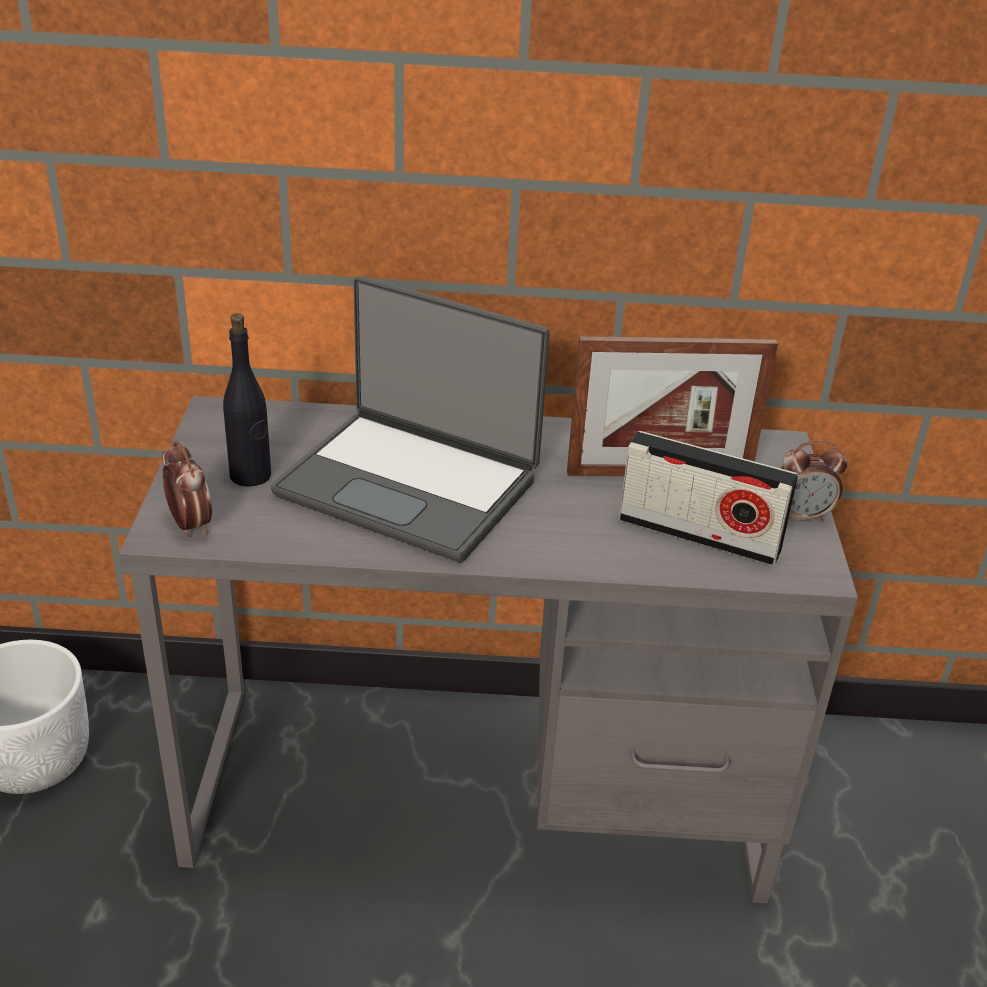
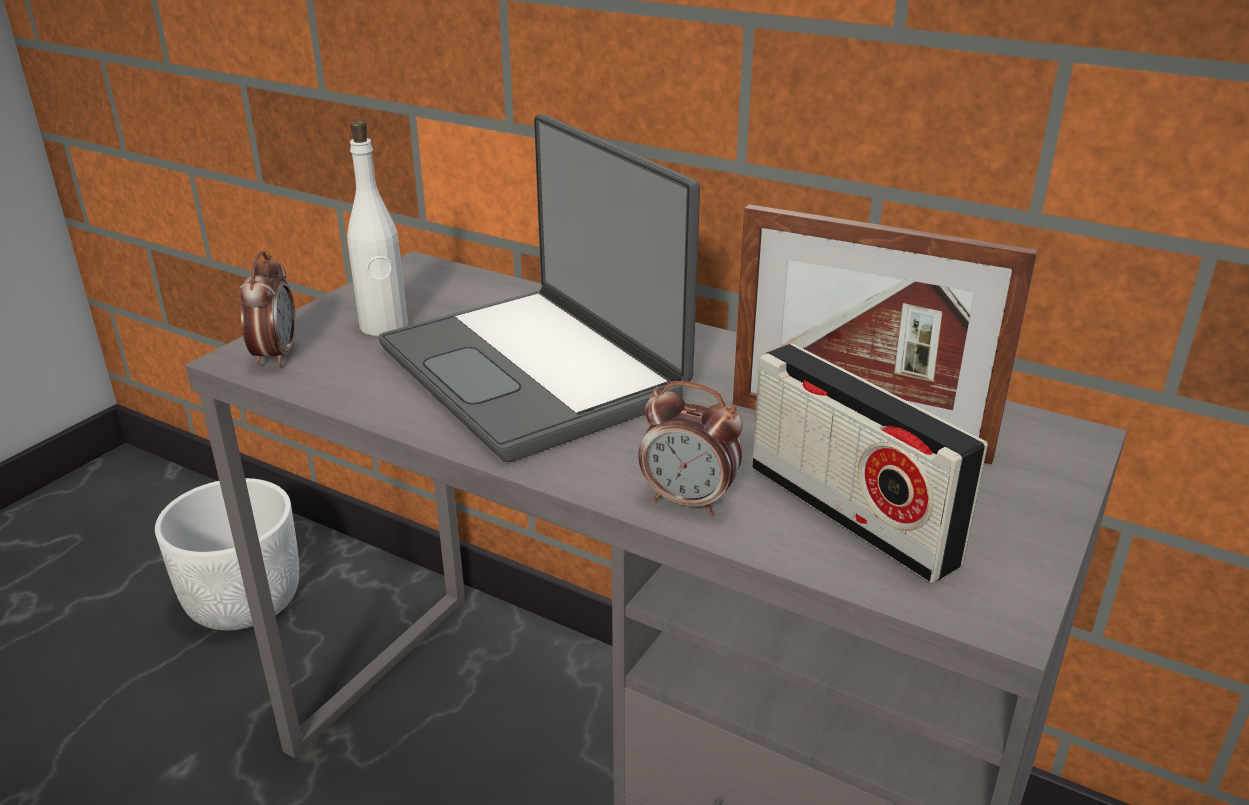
camera: 30 degrees right, 5 degrees down
(251, 475) = (384, 327): black bottle -> white bottle
(801, 516) = (1031, 531): alarm clock -> alarm clock (689, 501)

